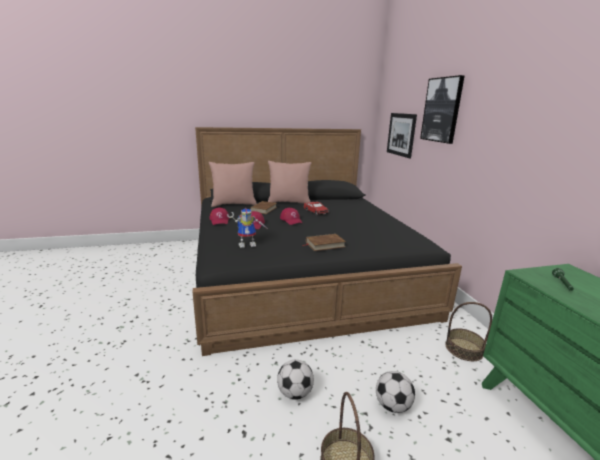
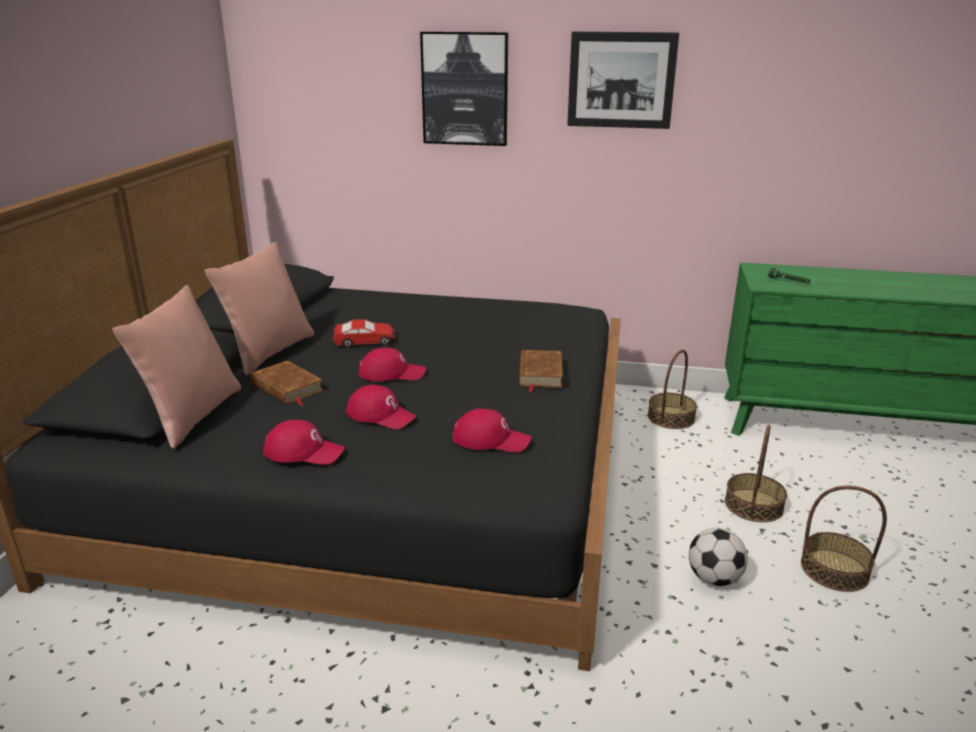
camera: 65 degrees left, 5 degrees up
(248, 244) = (491, 439): toy robot -> red cap
(392, 405) = (753, 505): football -> basket
(401, 134) = (348, 138): picture -> picture (621, 80)

